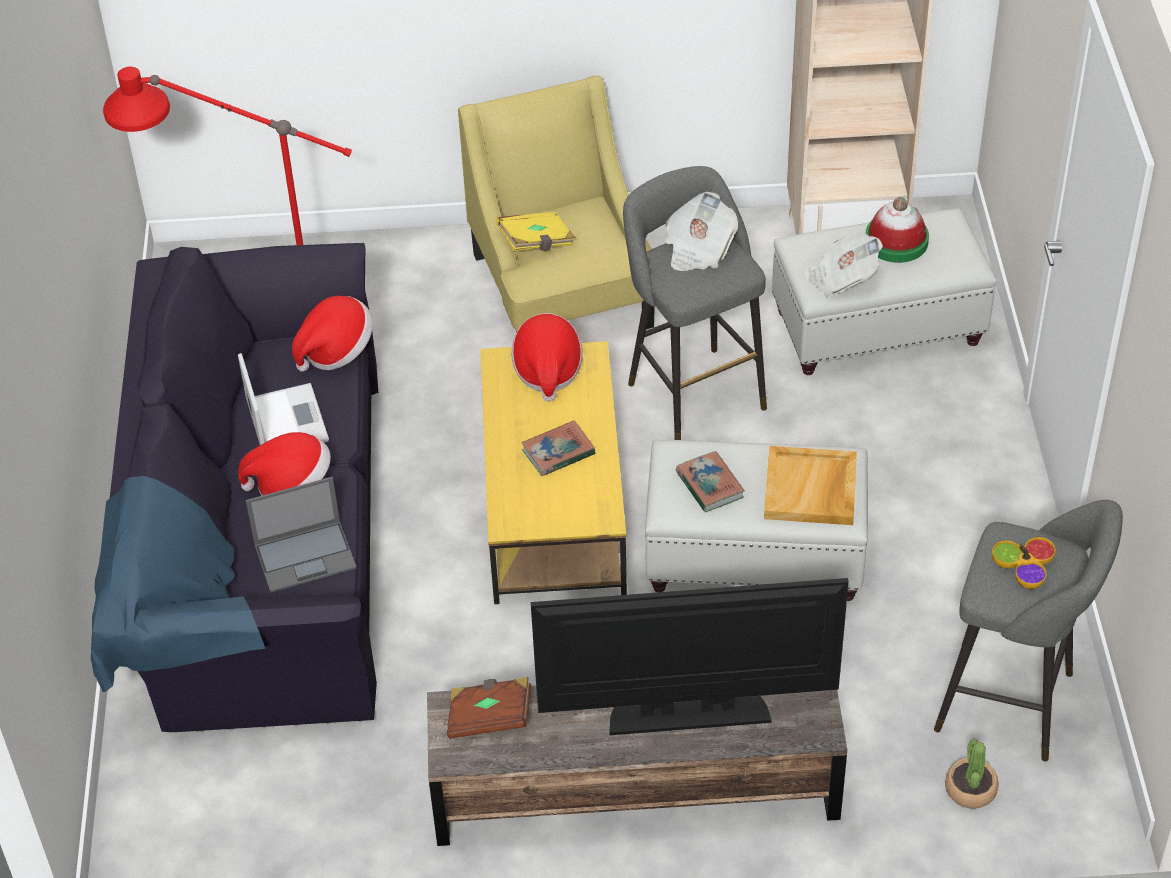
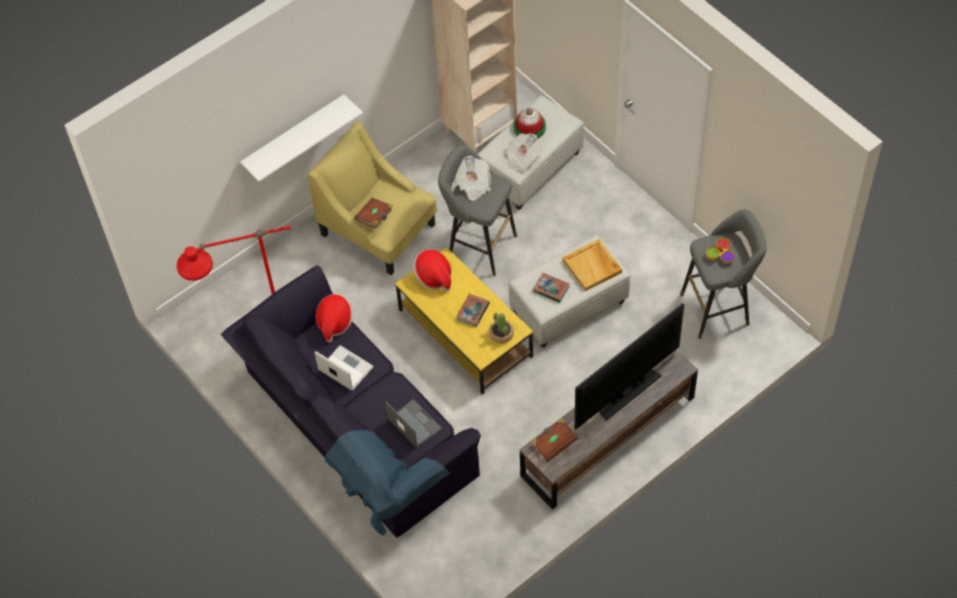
camera: 35 degrees left, 10 degrees up
(291, 485) = (377, 396): hat -> none
(306, 556) = (414, 423): laptop -> laptop turned 75 degrees counterclockwise
(467, 33) = (294, 136): none -> white shelf
(536, 243) = (375, 217): yellow book -> brown book
(970, 789) = (731, 354): potted plant -> potted plant (501, 334)

